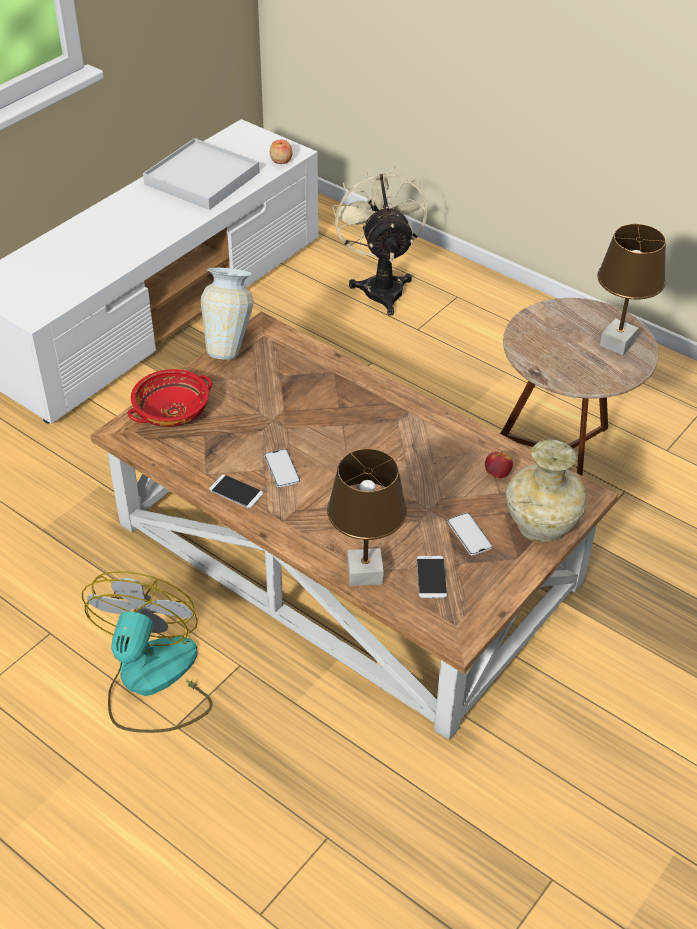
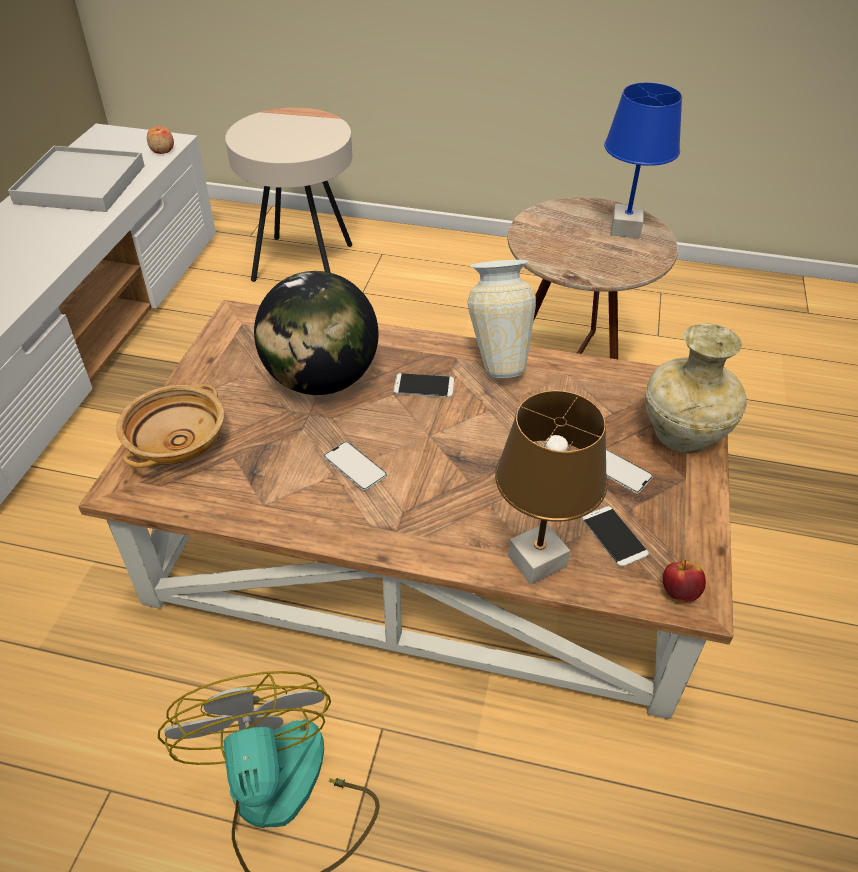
camera: 25 degrees left, 0 degrees up
(172, 412) = (177, 442): red bowl -> beige bowl
(230, 345) = (209, 345): vase -> vase (498, 359)
(236, 492) = (315, 514): phone -> phone (424, 386)
(296, 398) = (321, 380): none -> globe
(381, 286) = (303, 263): beige fan -> beige side table
(497, 474) = (595, 393): apple -> apple (679, 592)
(617, 343) = (625, 228): brown table lamp -> blue table lamp

